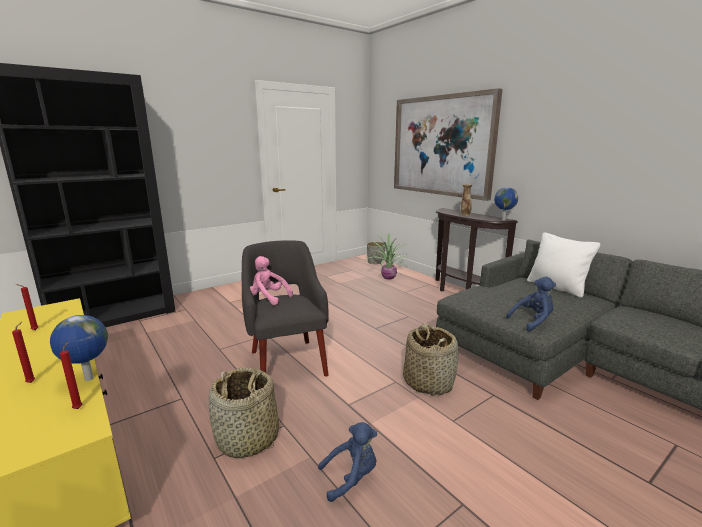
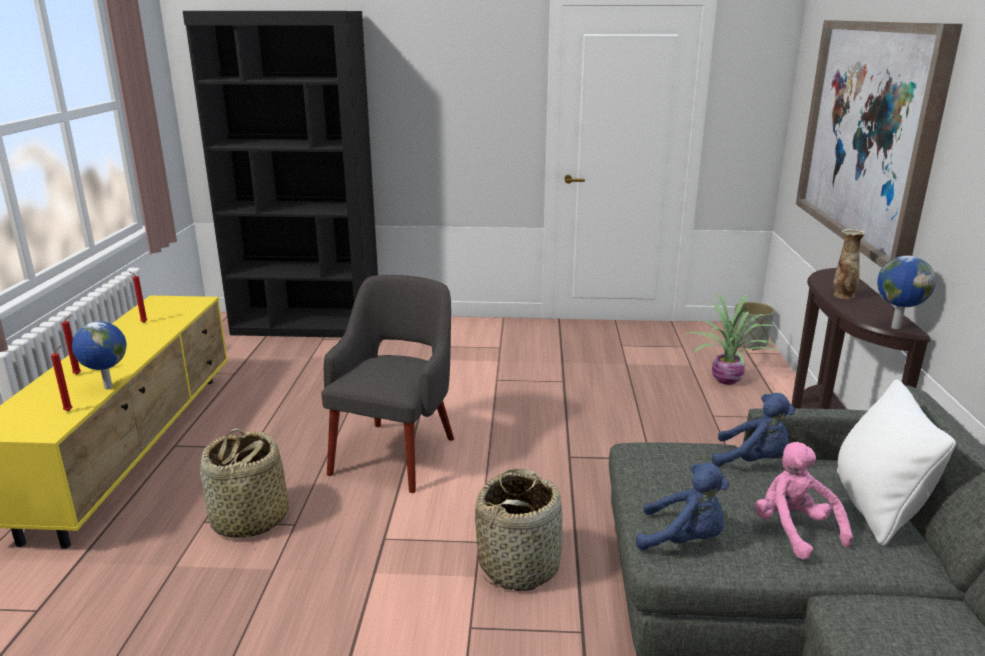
camera: 40 degrees right, 5 degrees up
(268, 298) = (382, 356): pink plush toy -> pink plush toy (794, 530)
(351, 477) = (277, 612): blue plush toy -> blue plush toy (753, 461)

